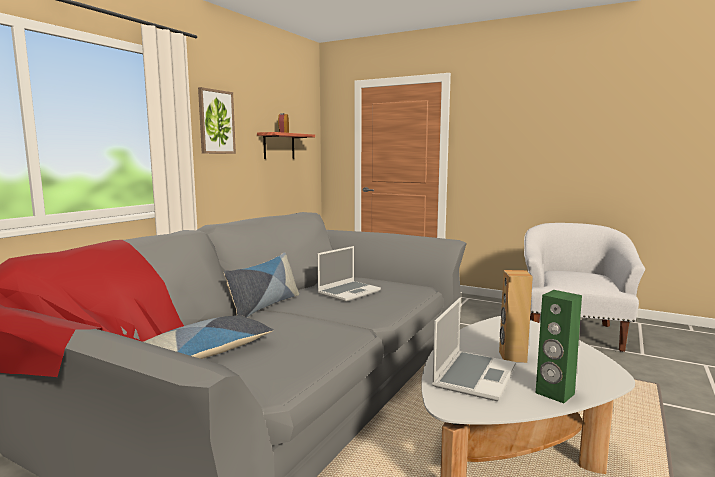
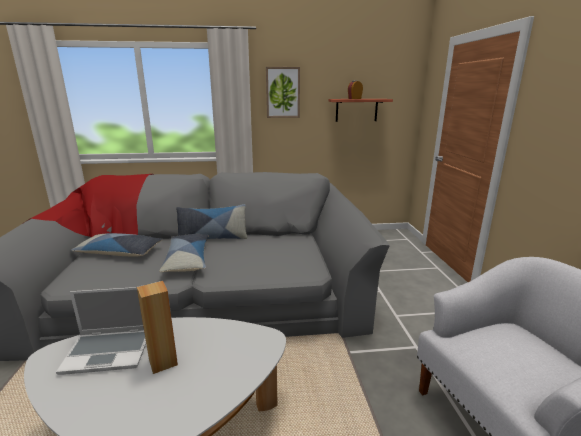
camera: 55 degrees right, 10 degrees up
(309, 322) = (187, 259): none -> pillow
(349, 292) = (269, 250): laptop -> none
(554, 393) = (82, 405): green speaker -> none

